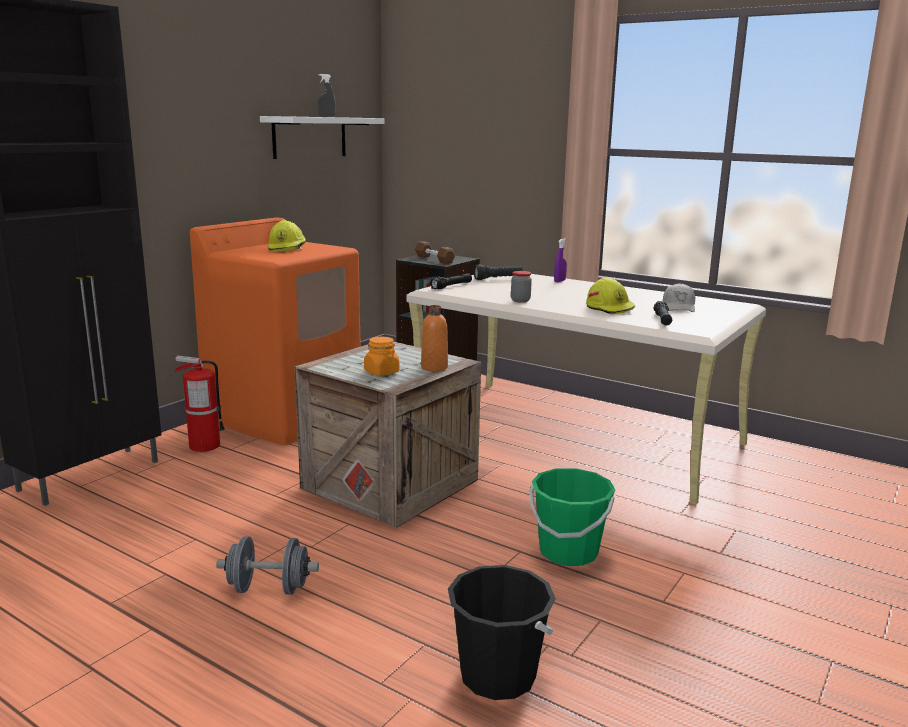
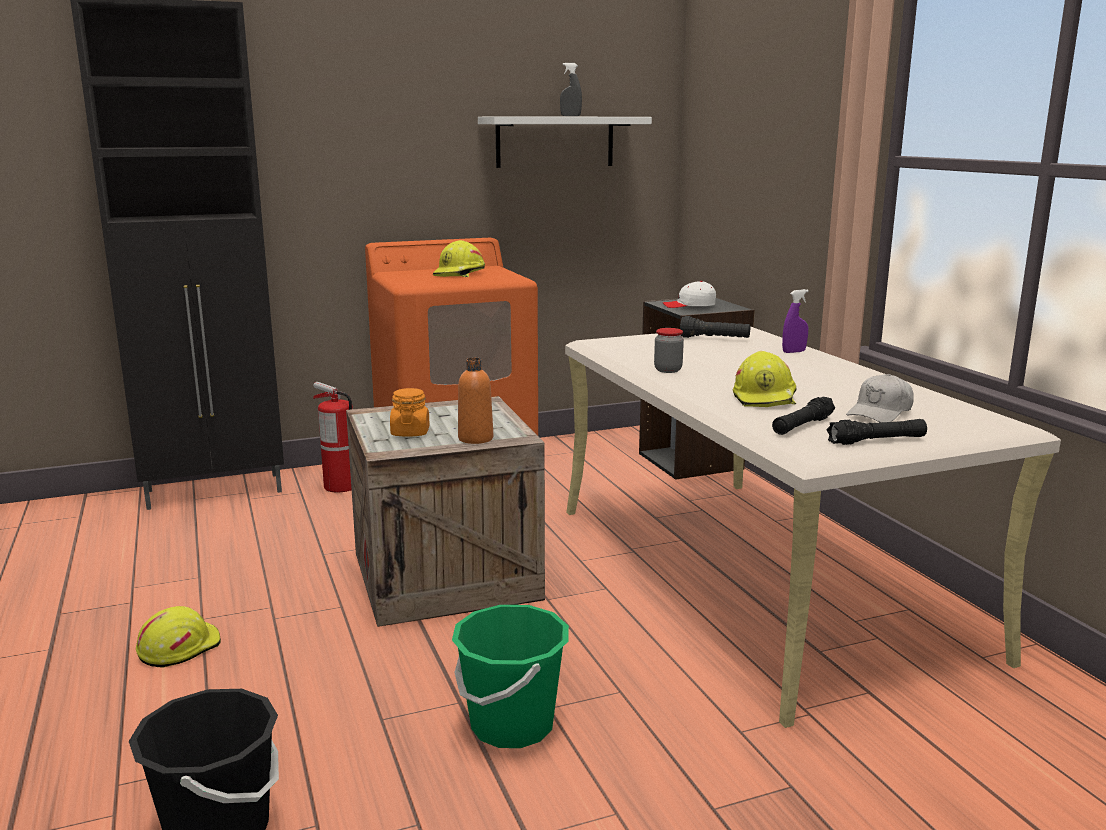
camera: 35 degrees right, 0 degrees up
(269, 589) = (179, 648): grey dumbbell -> yellow hard hat
(434, 259) = (689, 305): brown dumbbell -> white cap
(451, 286) = (630, 341): black flashlight -> black flashlight (876, 441)

